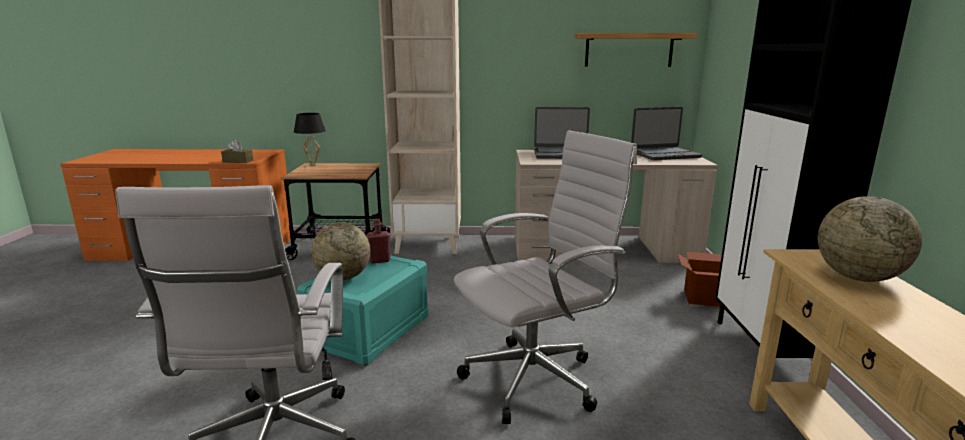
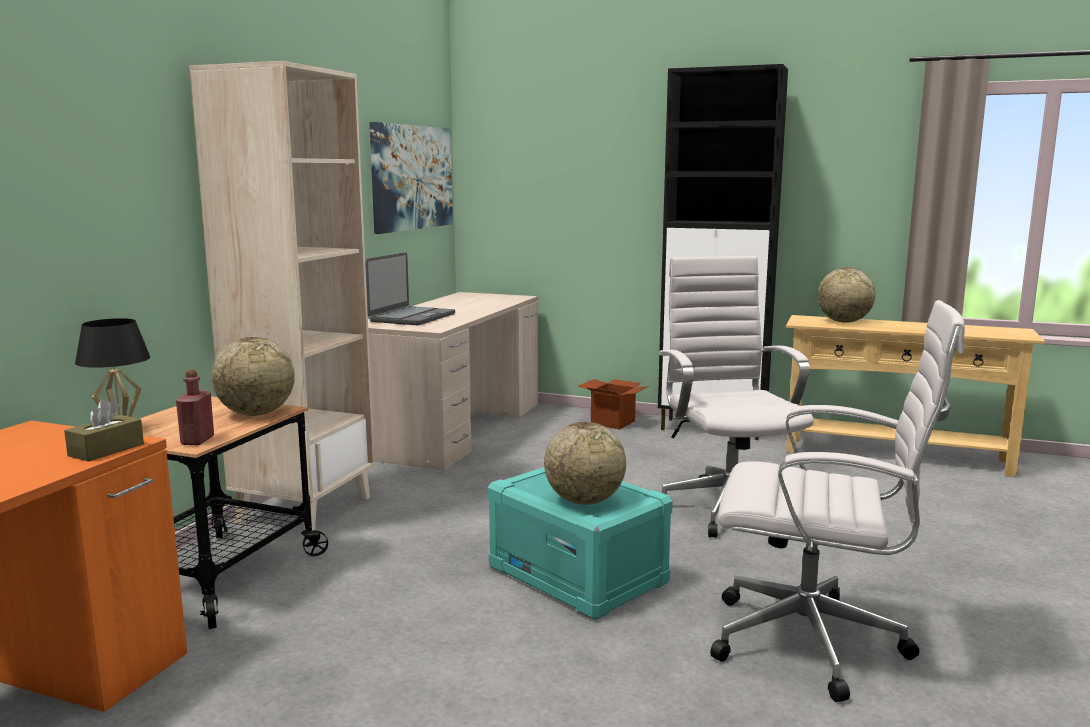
camera: 70 degrees left, 5 degrees down
(349, 173) = (256, 413): none -> globe
(379, 260) = (539, 480): red bottle -> red bottle (197, 440)
(629, 50) = (412, 177): shelf -> picture
(664, 155) = (472, 298): laptop -> none

